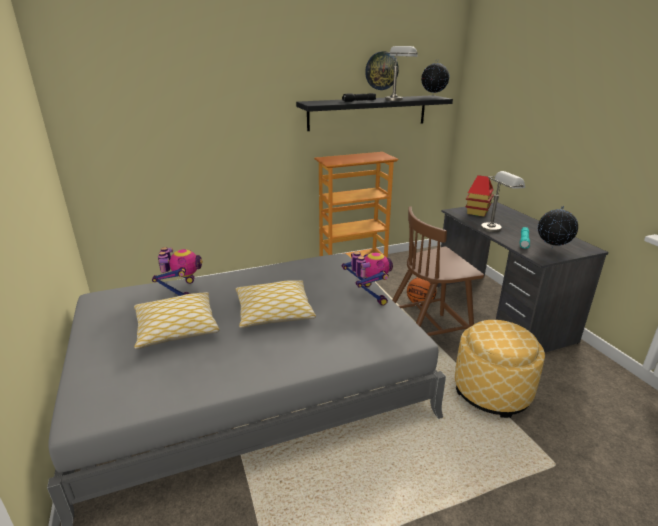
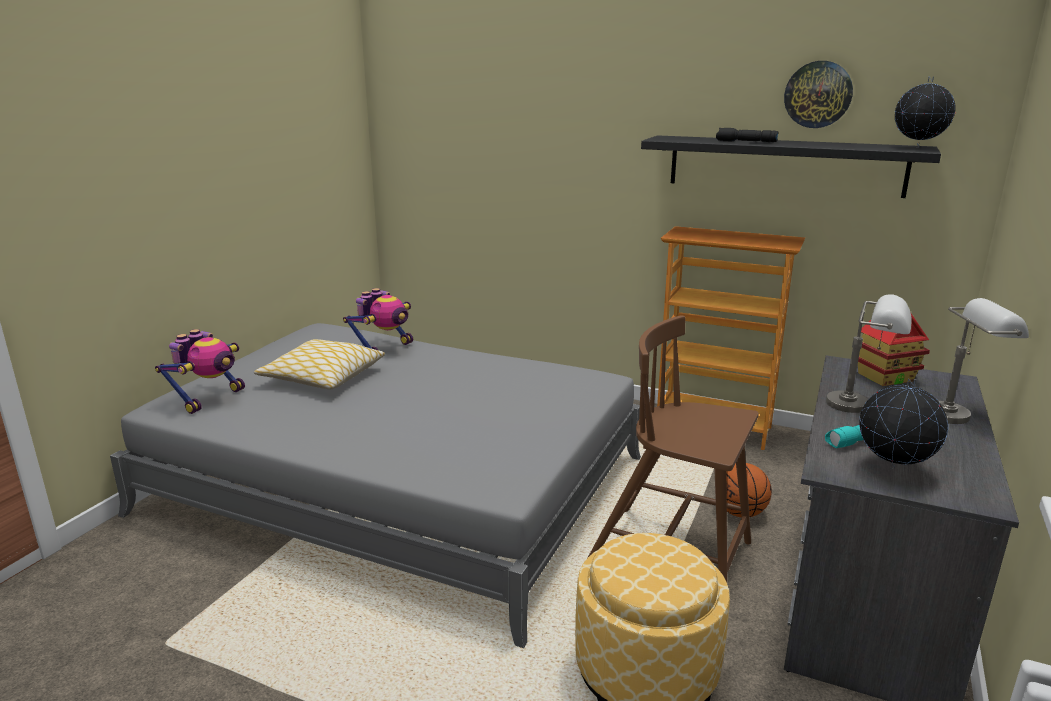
camera: 45 degrees right, 5 degrees down
(274, 312) = (421, 400): pillow -> none
(368, 295) = (552, 429): toy robot -> toy robot (210, 399)
(397, 99) = (824, 145): grey table lamp -> grey table lamp (960, 414)

